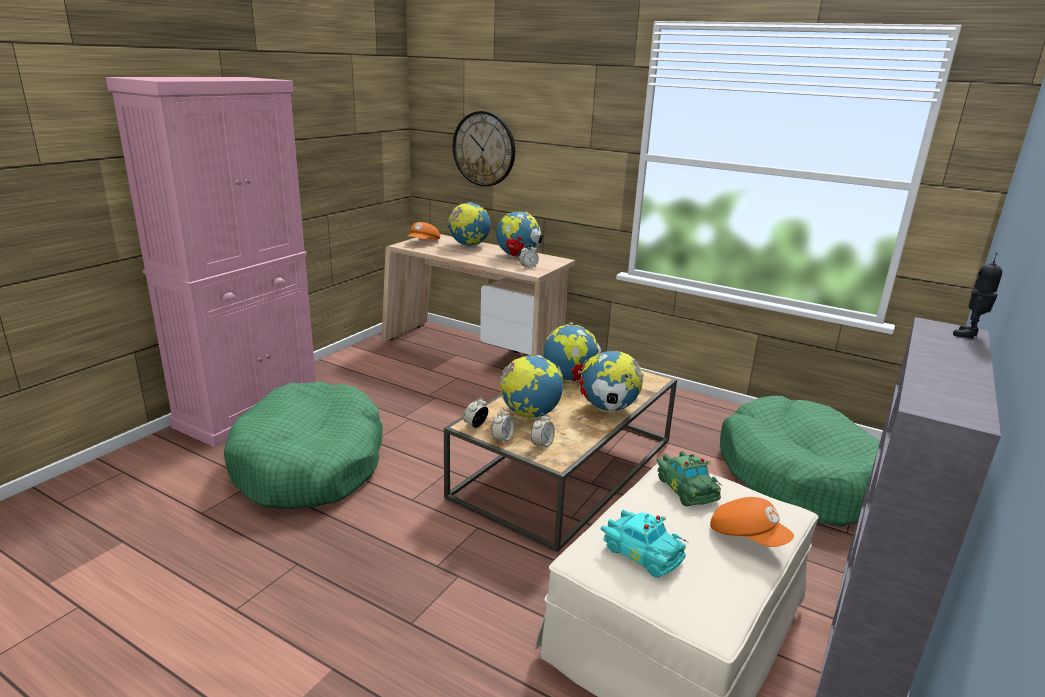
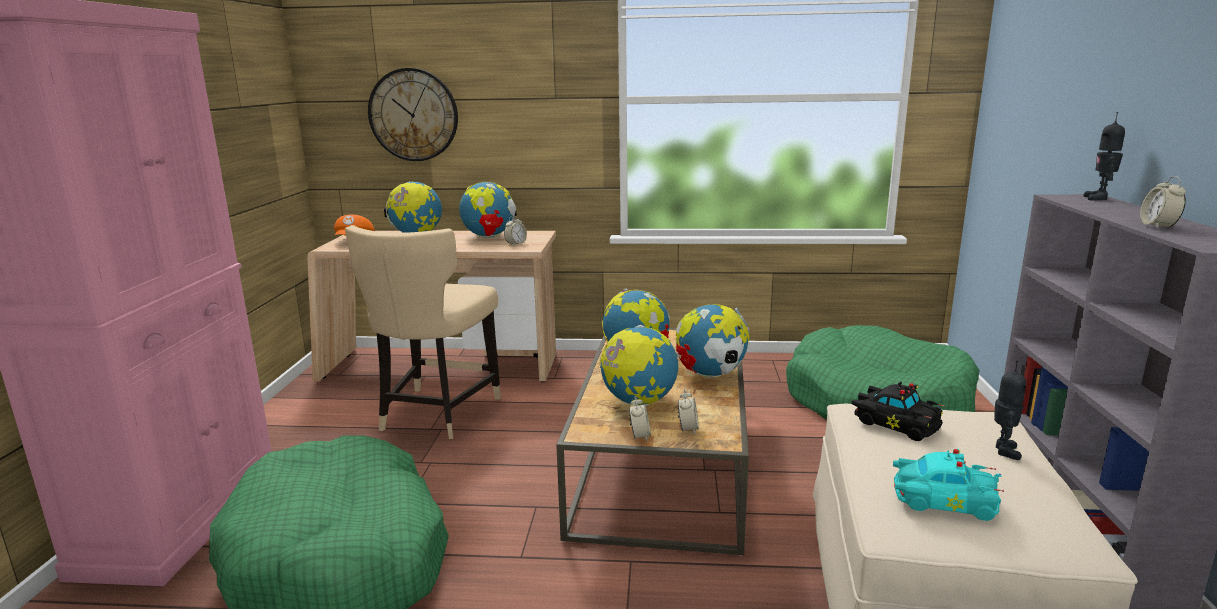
camera: 25 degrees left, 5 degrees down
(440, 385) = (436, 414): none -> beige chair
(475, 425) = (591, 430): alarm clock -> alarm clock (1158, 227)
(686, 487) = (895, 423): green toy car -> black toy car
(748, 536) = (1003, 451): orange cap -> toy robot

